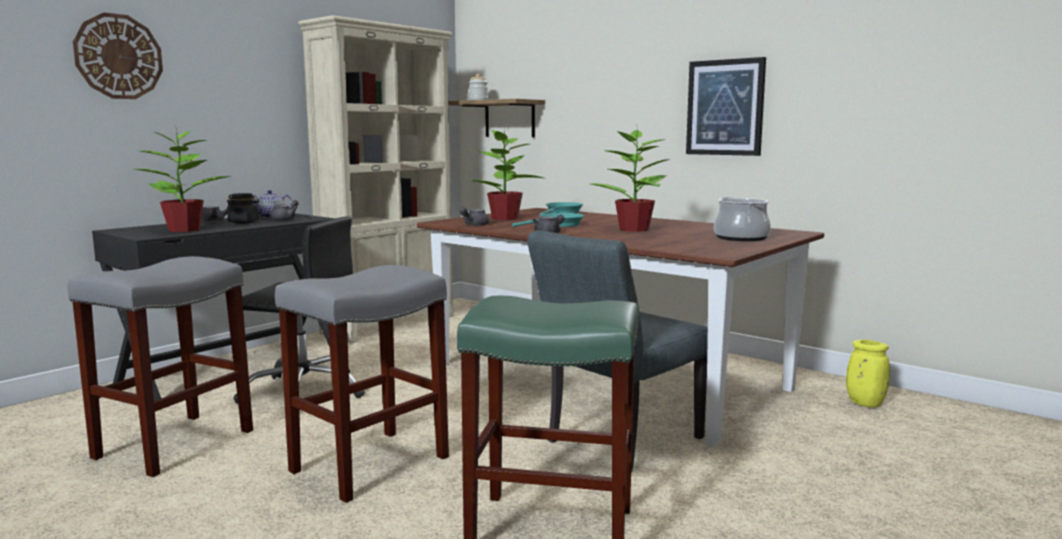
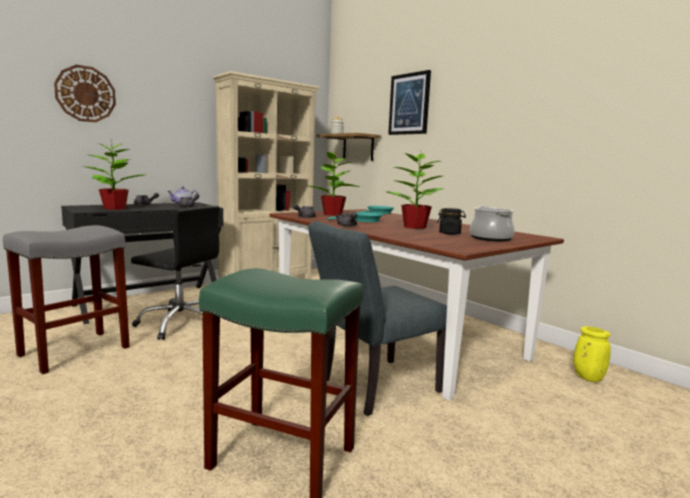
camera: 10 degrees right, 0 degrees up
(244, 222) = (160, 206): black jar -> black jar (450, 233)
(371, 463) = (188, 382): grey stool -> none
(725, 107) = (500, 141): picture -> picture (409, 104)

